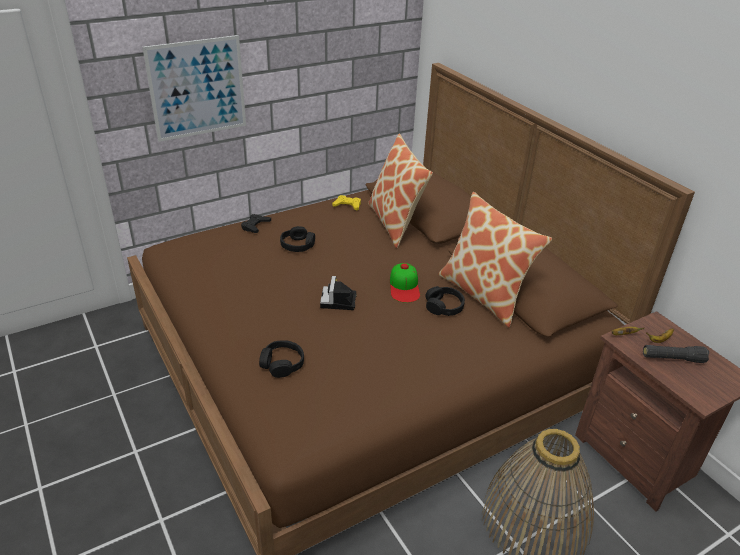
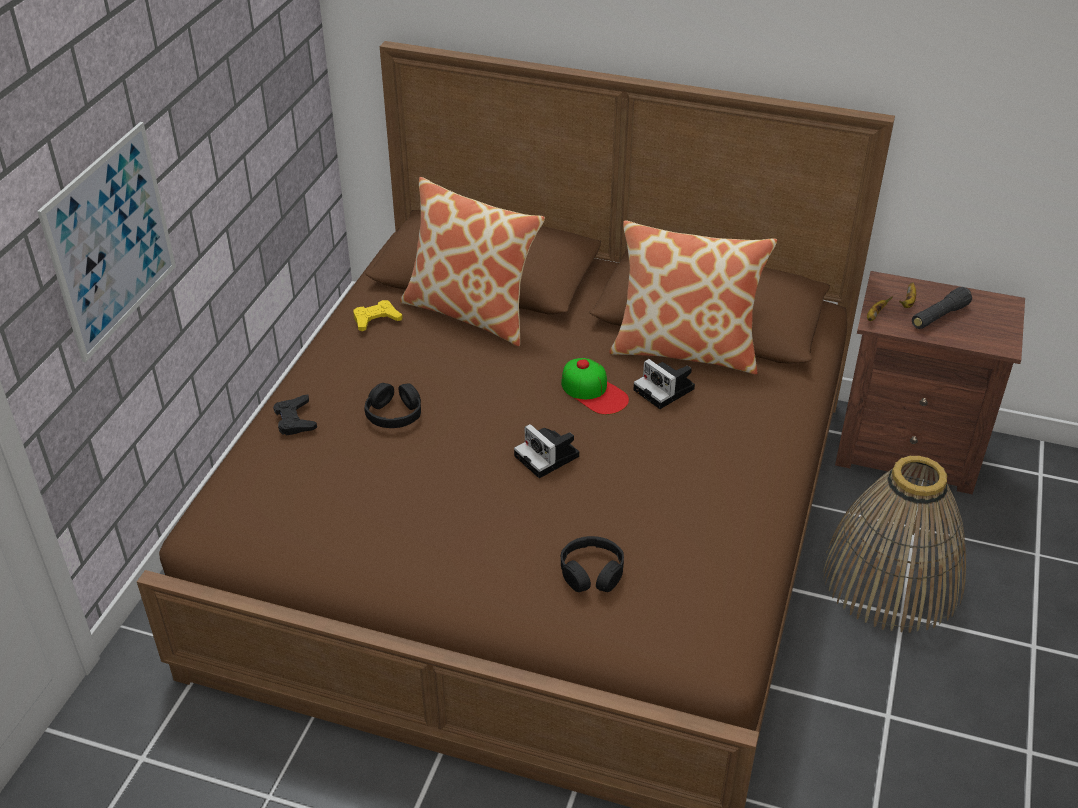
camera: 40 degrees left, 5 degrees up
(444, 306) = (666, 390): black headphones -> camera

